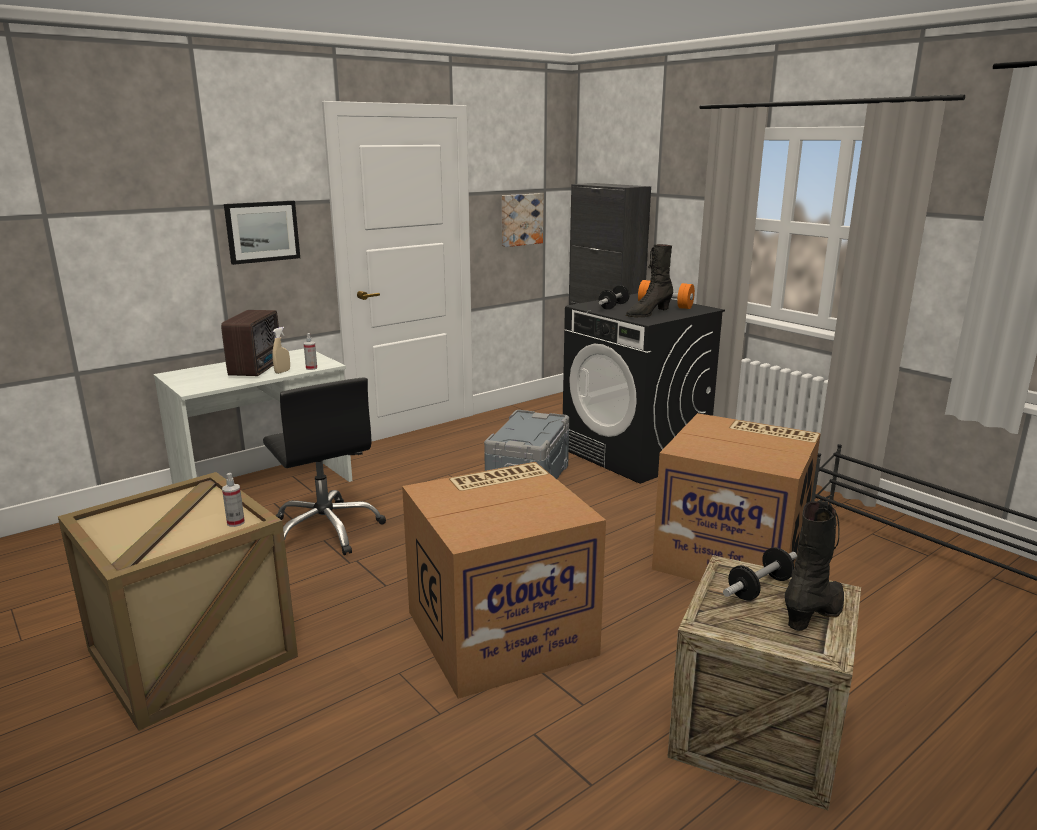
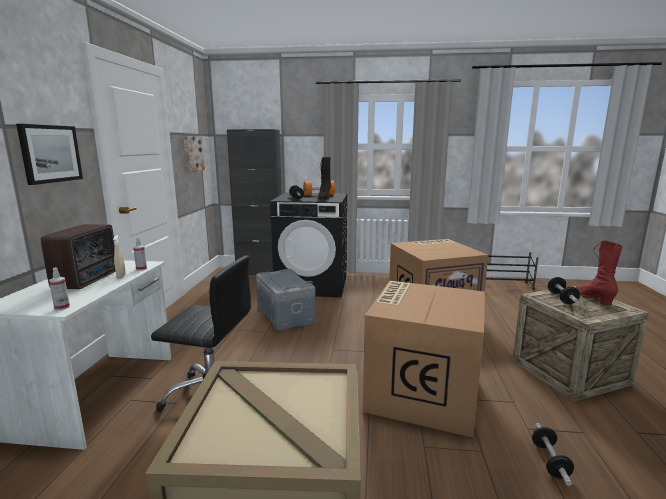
camera: 45 degrees left, 5 degrees down
(235, 522) = (324, 383): spray bottle -> spray bottle (62, 307)
(258, 368) = (89, 280): radio -> radio turned 45 degrees clockwise
(483, 770) = (550, 461): none -> dumbbell
(815, 614) = (593, 299): black boot -> red boot

